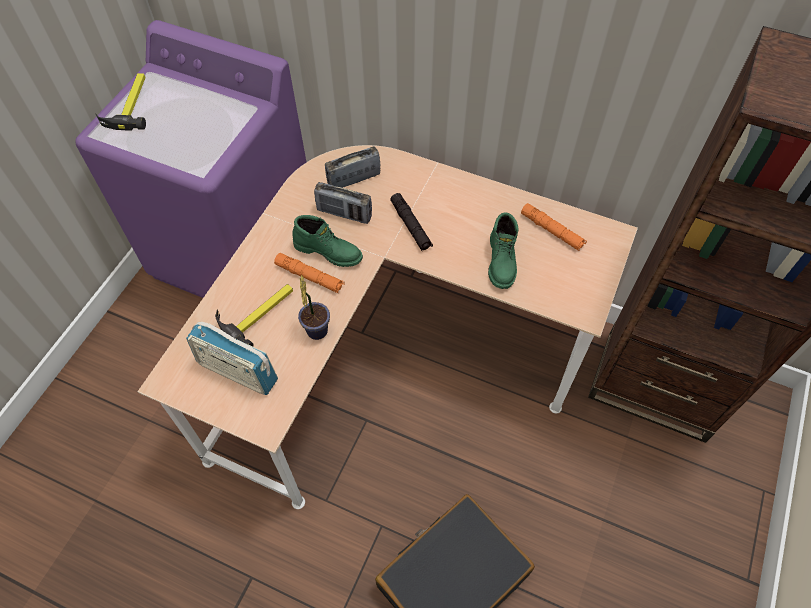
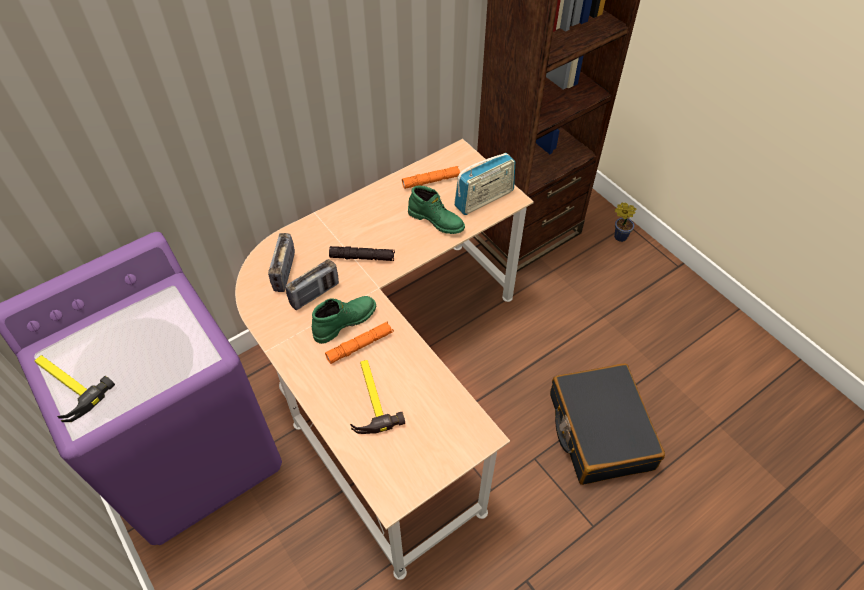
camera: 60 degrees left, 5 degrees down
(237, 372) = (418, 437): radio -> radio (484, 199)
(317, 328) = (414, 362): potted plant -> potted plant (618, 236)

